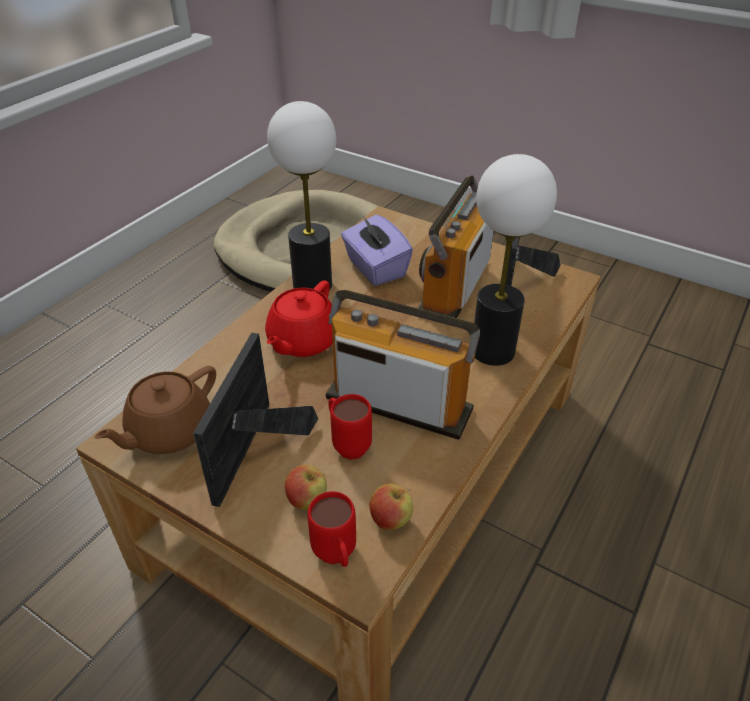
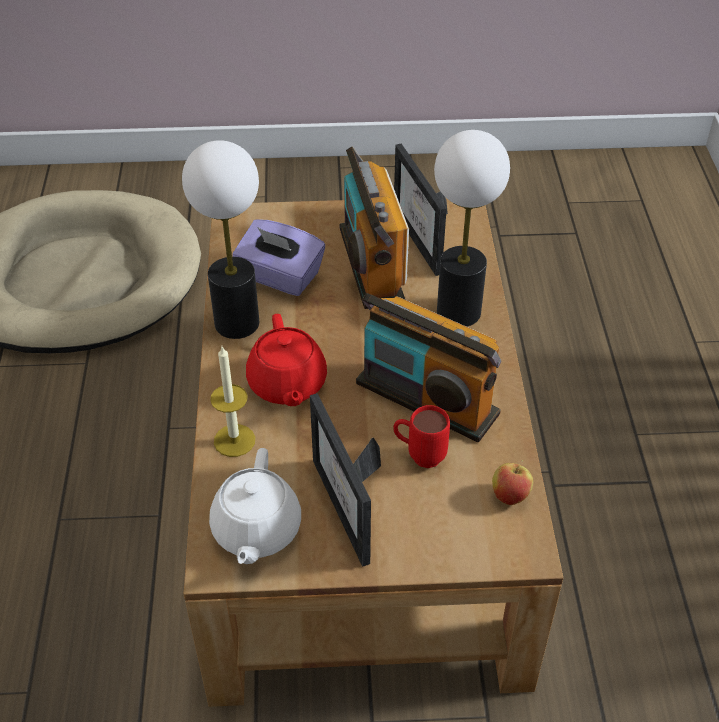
camera: 35 degrees left, 5 degrees up
(169, 431) = (256, 530): brown teapot -> white teapot
(225, 361) = (234, 440): none -> candle
(307, 501) = (434, 519): apple -> none
(336, 558) = (498, 546): red mug -> none
(398, 403) = (426, 399): radio -> radio turned 135 degrees counterclockwise

